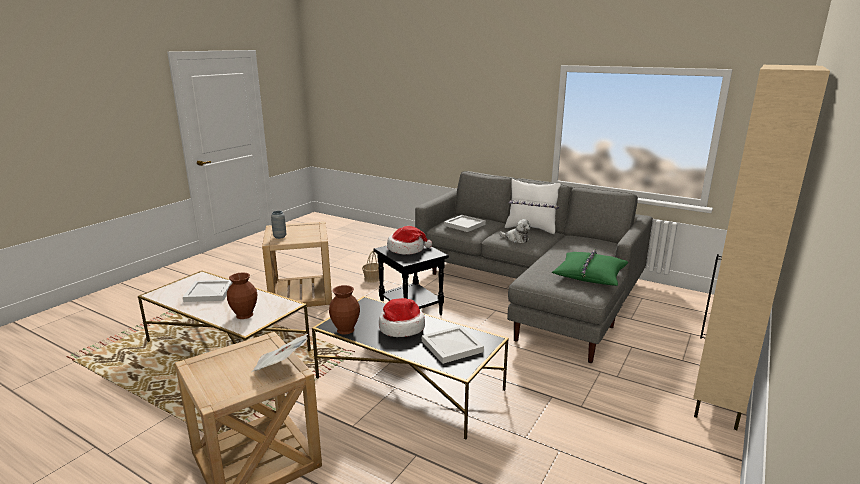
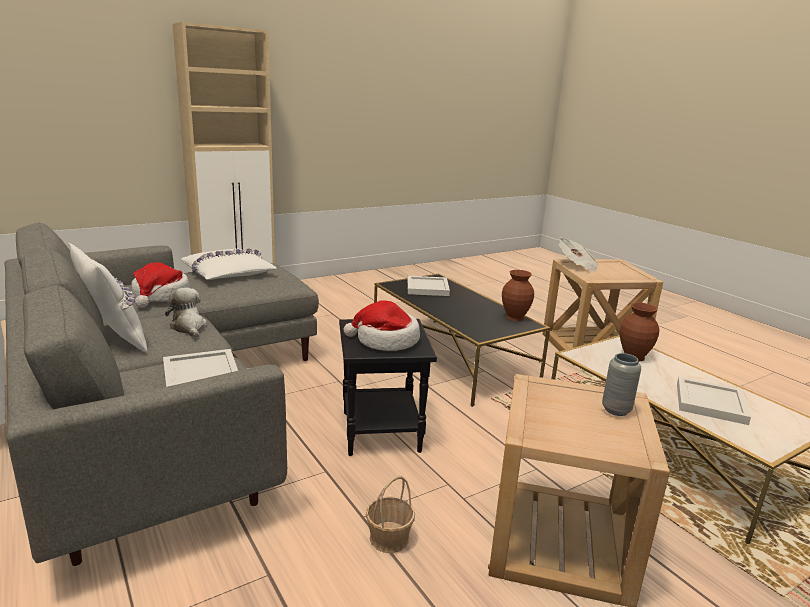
camera: 155 degrees left, 0 degrees up
(401, 327) = (459, 307): hat -> hat (160, 296)
(589, 275) = (228, 273): green pillow -> white pillow

